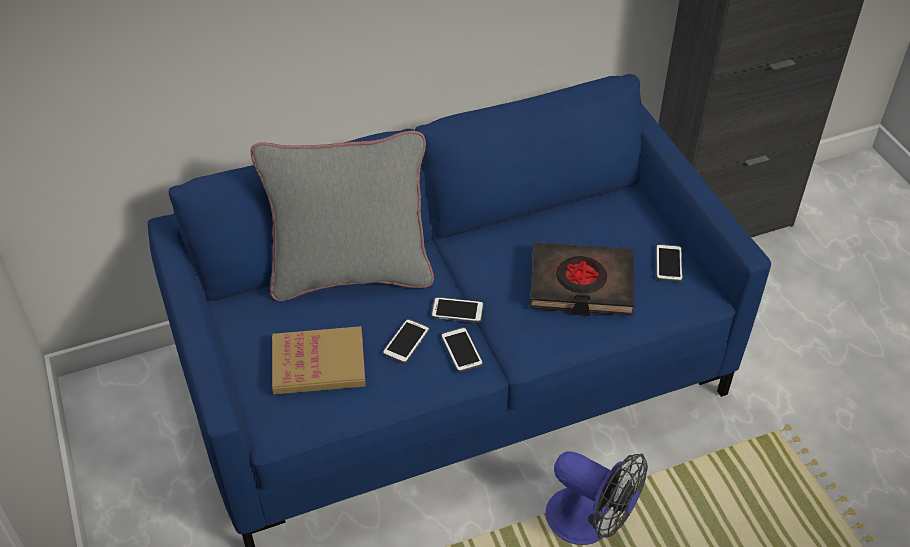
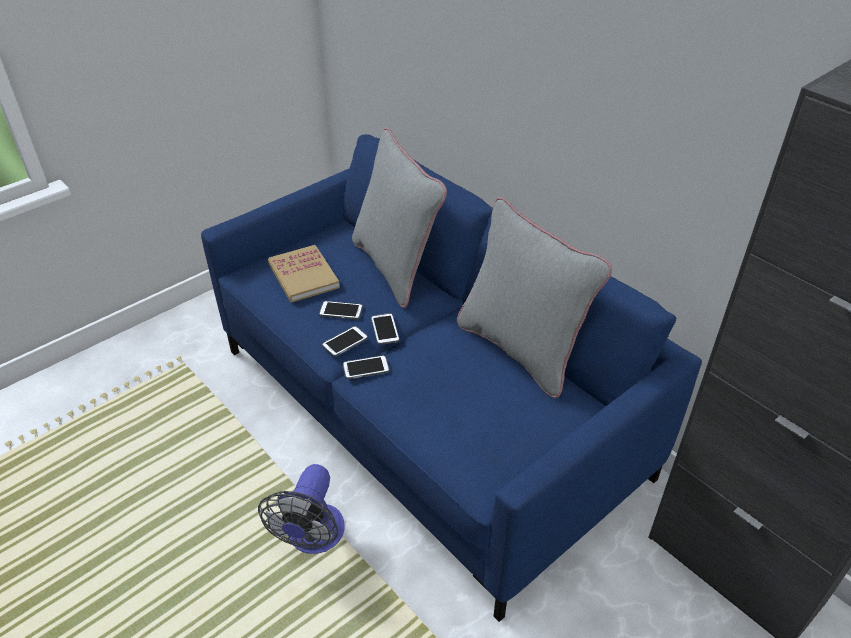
camera: 70 degrees right, 5 degrees down
(536, 215) = (520, 349): none -> grey pillow
(581, 285) = (450, 395): black book -> none
(668, 264) = (512, 452): phone -> phone (366, 368)

